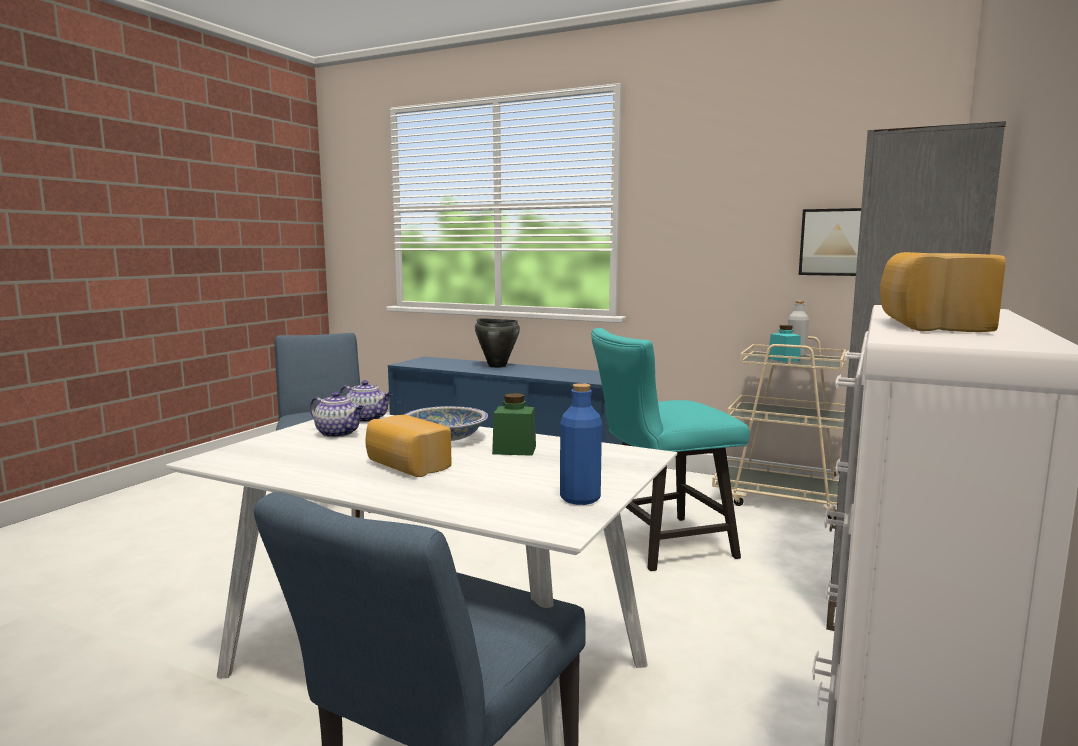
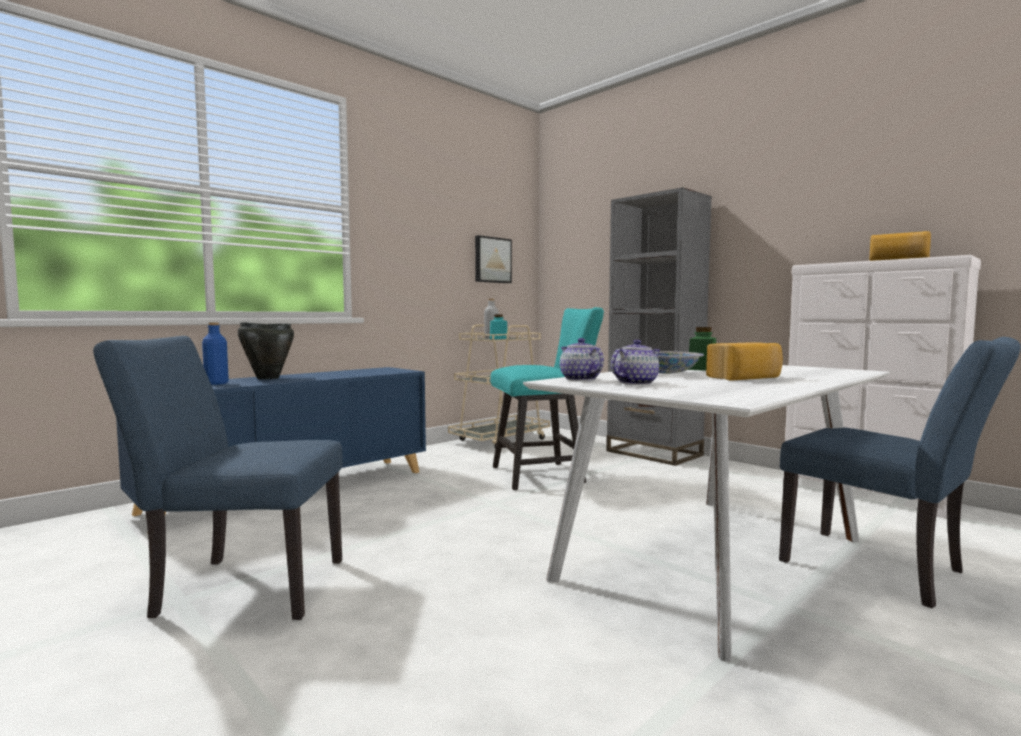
camera: 70 degrees left, 5 degrees down
(367, 419) = (579, 379): teapot -> teapot turned 75 degrees counterclockwise
(580, 498) = (808, 368): blue bottle -> blue bottle (216, 383)
(660, 545) = (545, 474): turquoise chair -> turquoise chair turned 105 degrees counterclockwise

